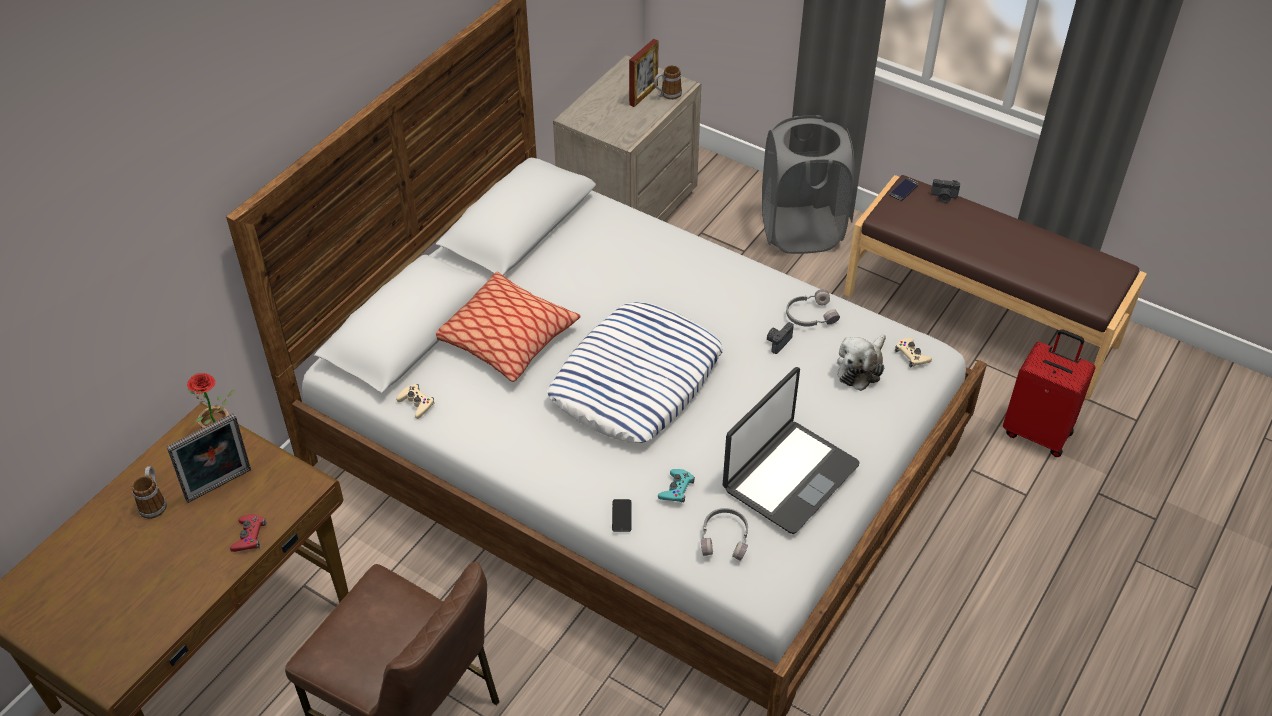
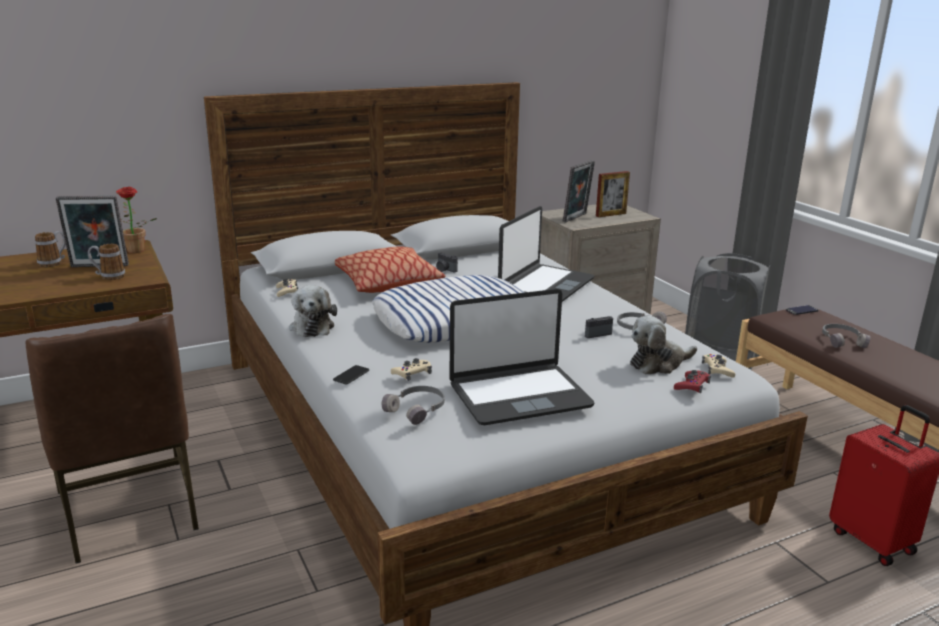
camera: 30 degrees right, 25 degrees down
(249, 536) = (77, 287): red game controller -> red game controller (692, 386)
(507, 455) = (312, 326): none -> plush toy
(613, 118) = (576, 218): none -> picture frame
(667, 95) = (628, 217): mug -> mug (108, 276)
(669, 271) = (545, 285): none -> laptop
(676, 489) = (412, 373): turquoise game controller -> beige game controller
(943, 197) = (838, 321): camera -> camera (445, 270)
(962, 232) = (842, 341): none -> grey headphones

